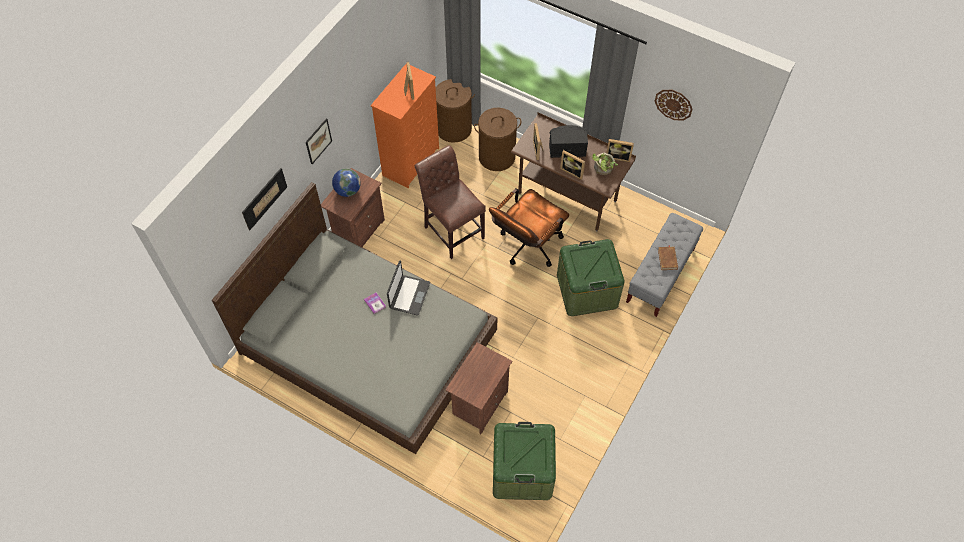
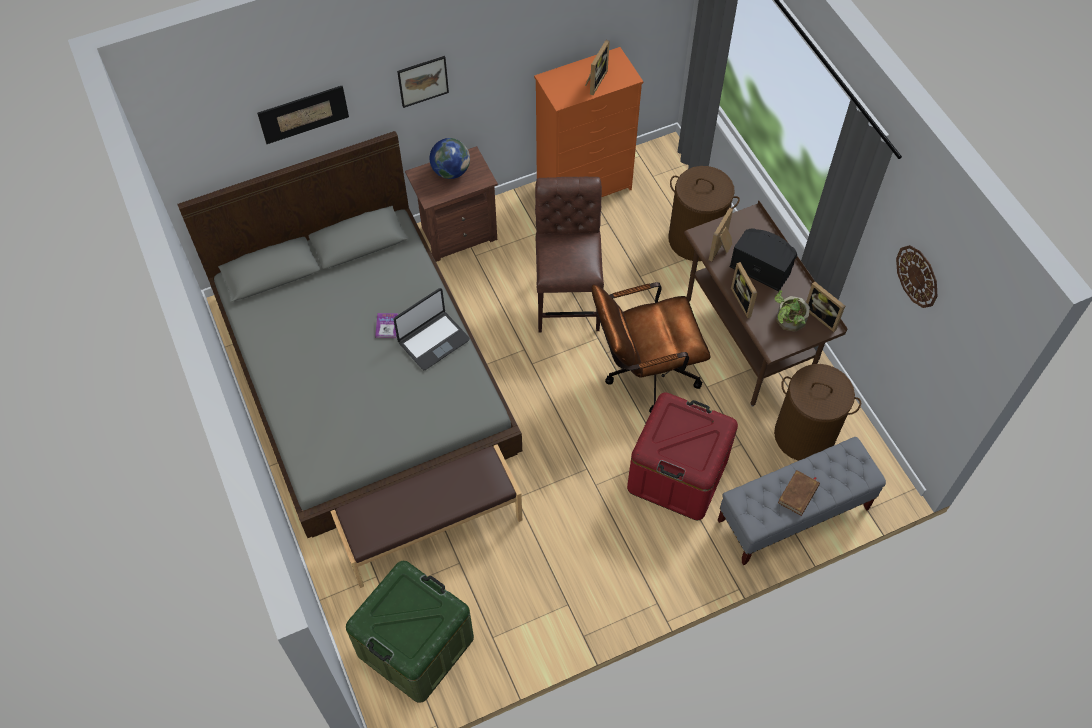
camera: 35 degrees right, 0 degrees up
(453, 128) = (669, 175): brown laundry basket -> brown laundry basket (804, 435)
(479, 403) = (431, 527): brown nightstand -> brown bench
(587, 290) = (677, 474): green storage box -> red storage box

